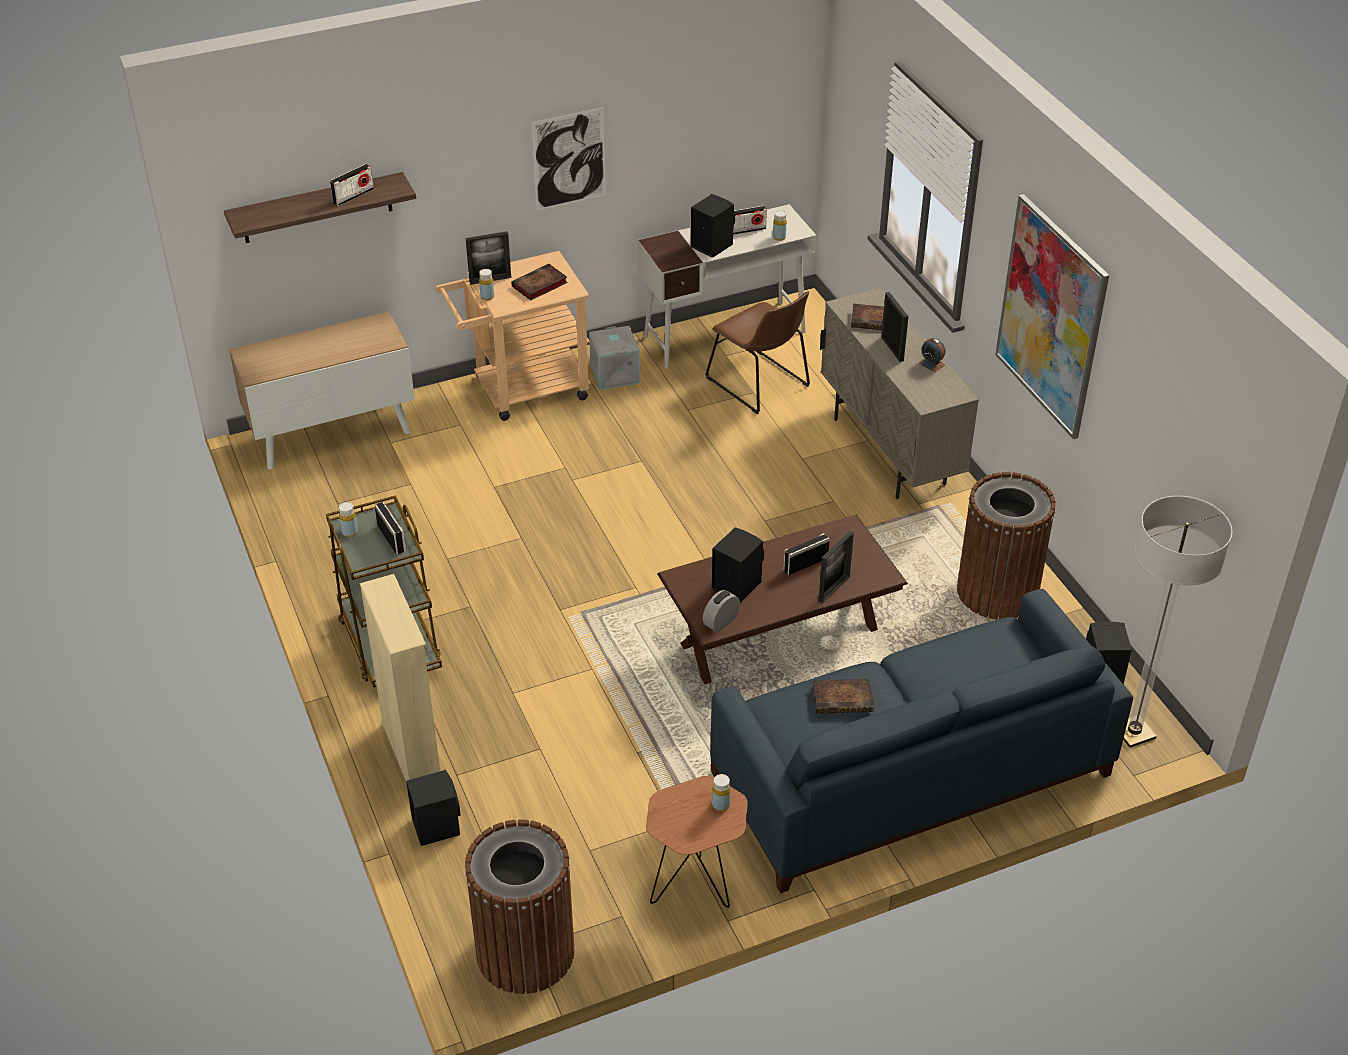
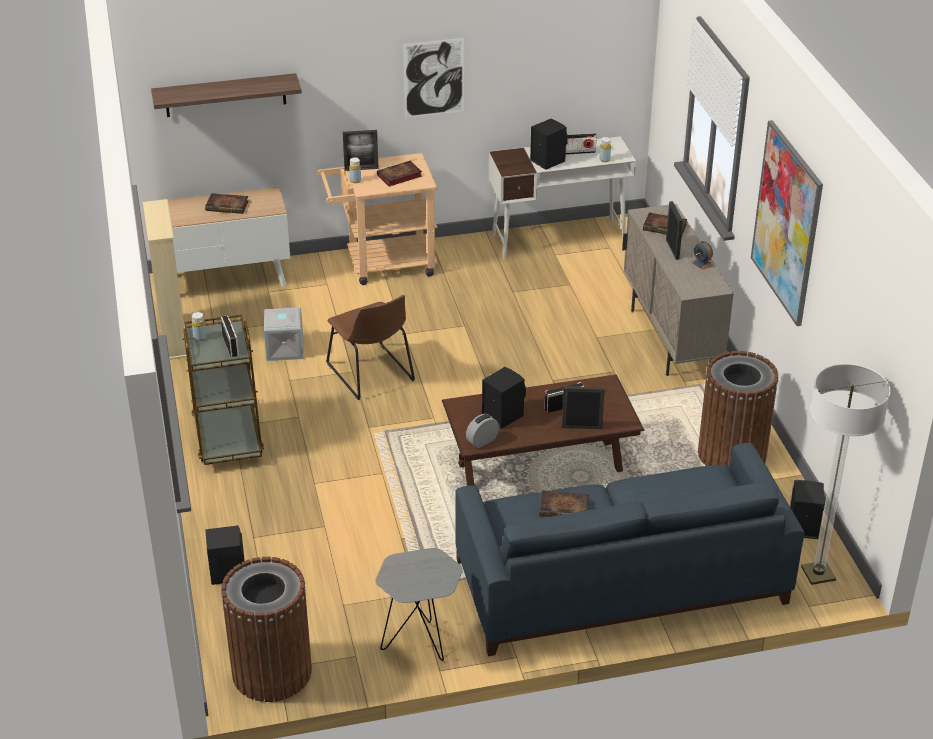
camera: 10 degrees right, 5 degrees down
(332, 344) = (228, 206): none -> book
(353, 196) = (252, 86): radio -> none
(412, 754) = (223, 518): beige bookcase -> beige bookcase (173, 338)
(614, 374) = (460, 259): grey storage box -> grey storage box (284, 348)
(696, 888) = (420, 643): brown side table -> grey side table
(721, 805) = (440, 570): yellow bottle -> none
(760, 384) = (577, 279): brown chair -> brown chair (372, 374)
(834, 589) = (581, 427): picture frame -> picture frame turned 135 degrees counterclockwise

